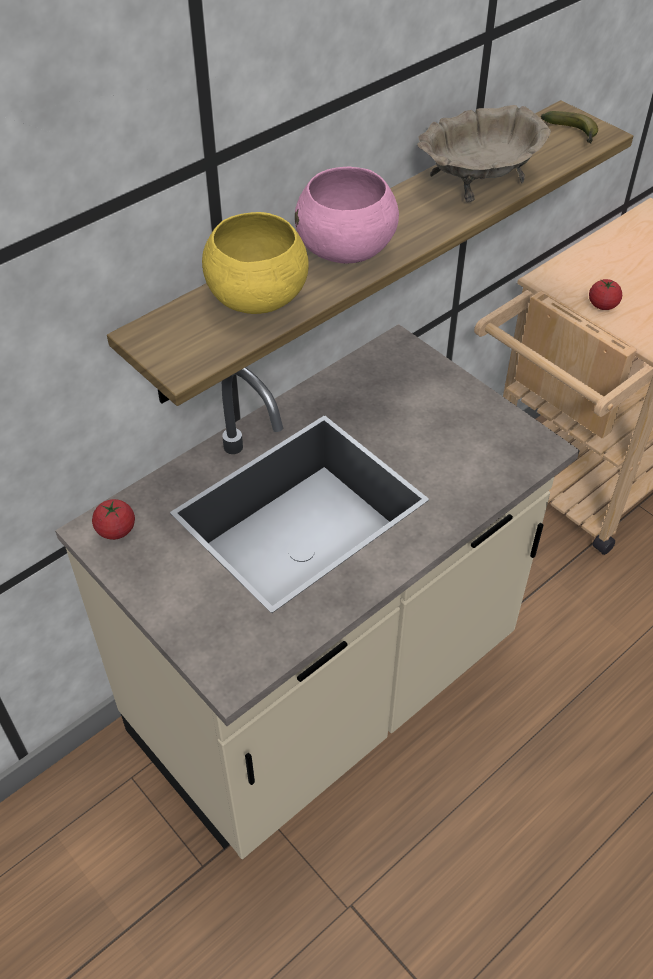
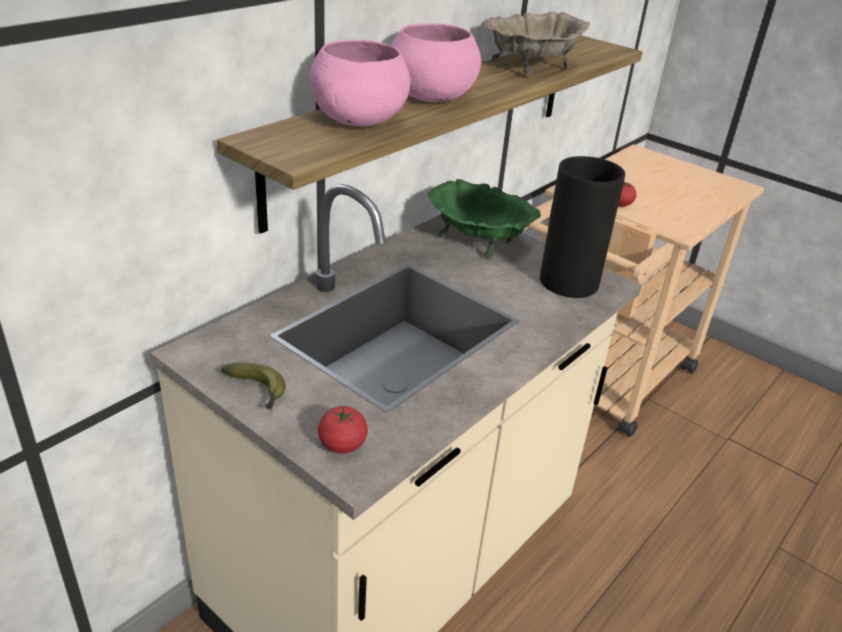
camera: 10 degrees left, 15 degrees down
(116, 530) = (215, 350): tomato -> tomato (342, 444)
(256, 298) = (357, 121): yellow bowl -> pink bowl
(410, 380) = (479, 240): none -> green bowl
(496, 443) = (568, 280): none -> vase
(573, 134) = (595, 48): banana -> banana (258, 391)

